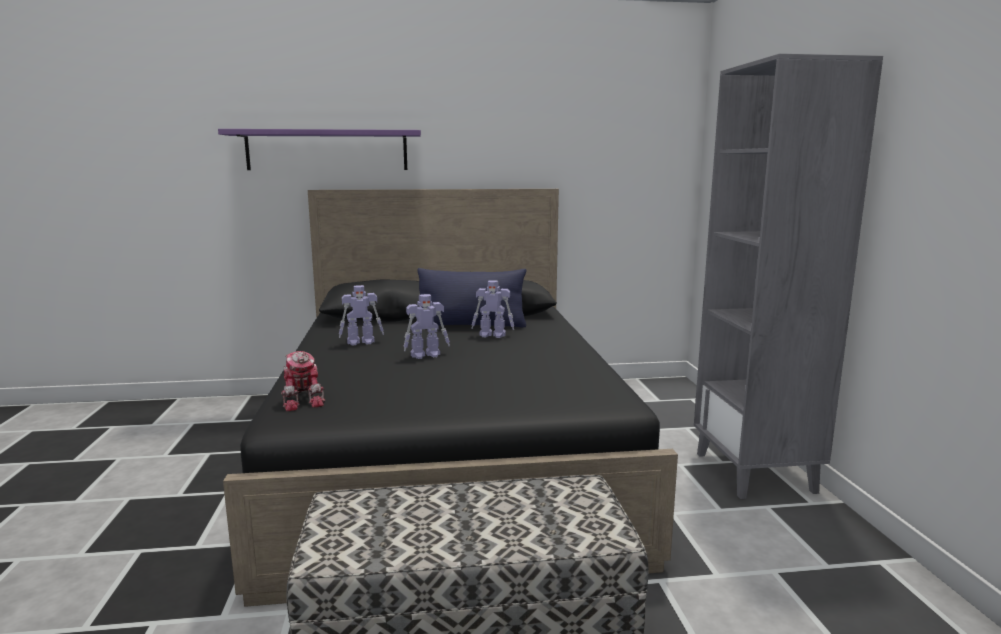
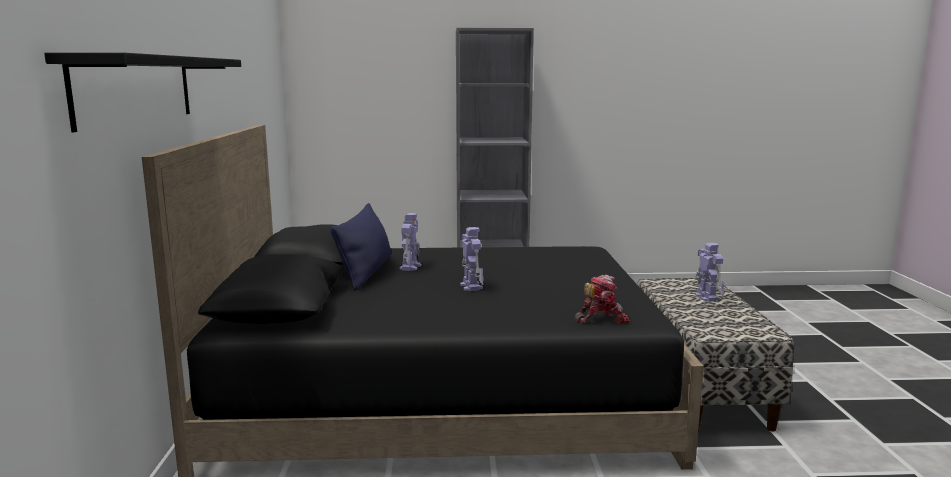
camera: 85 degrees left, 0 degrees up
(327, 150) = (136, 89): purple shelf -> black shelf
(361, 342) = (413, 309): toy robot -> toy robot (706, 297)

